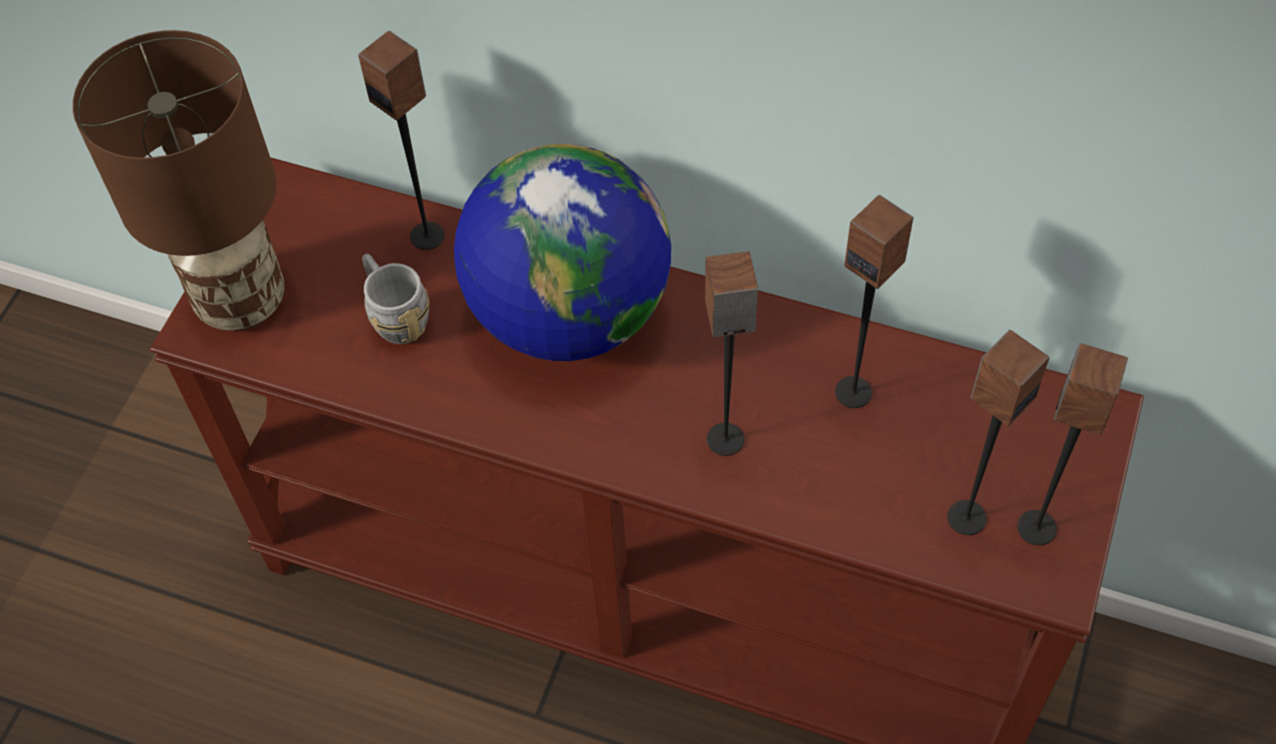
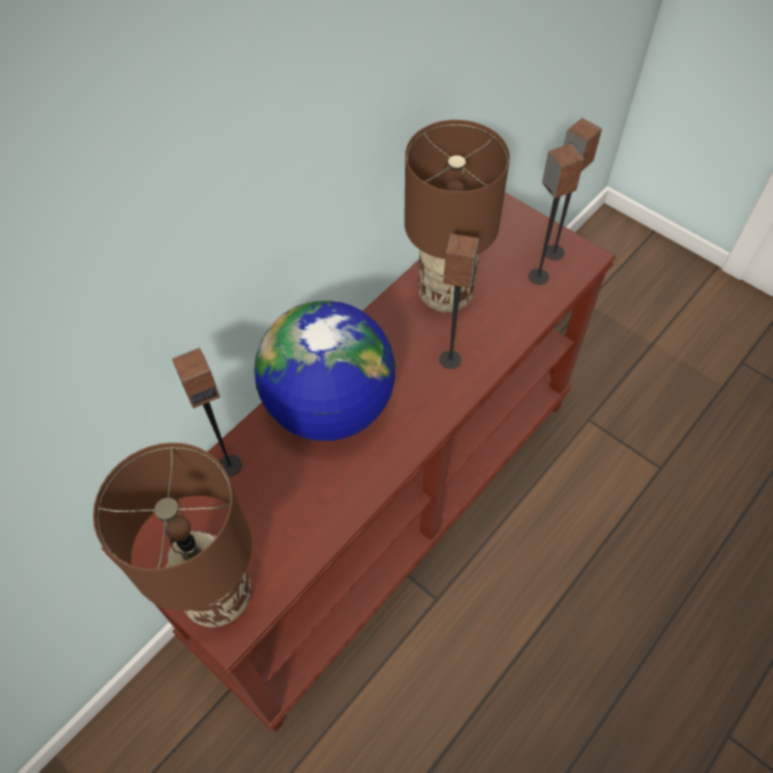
camera: 70 degrees left, 0 degrees up
(395, 315) = (281, 502): grey mug -> none
(854, 391) = (446, 294): speaker -> brown table lamp

